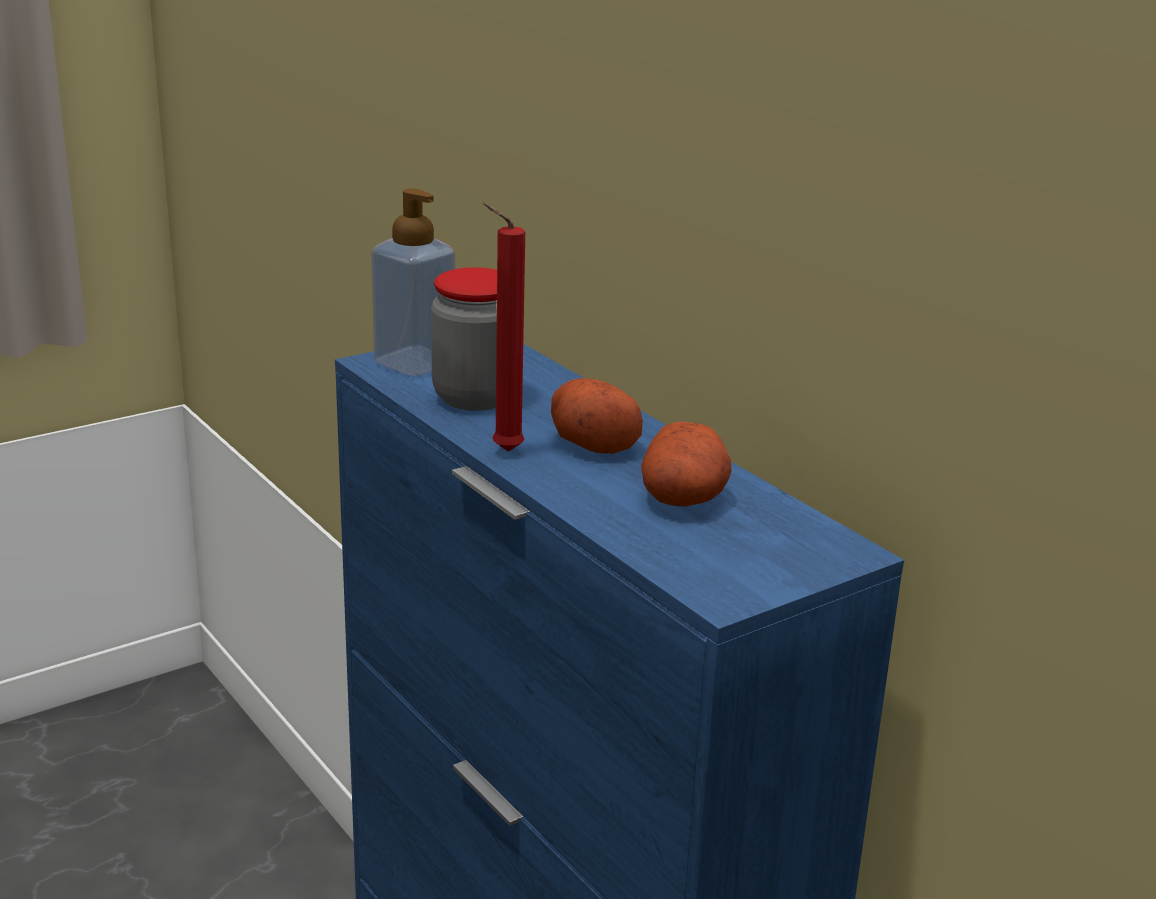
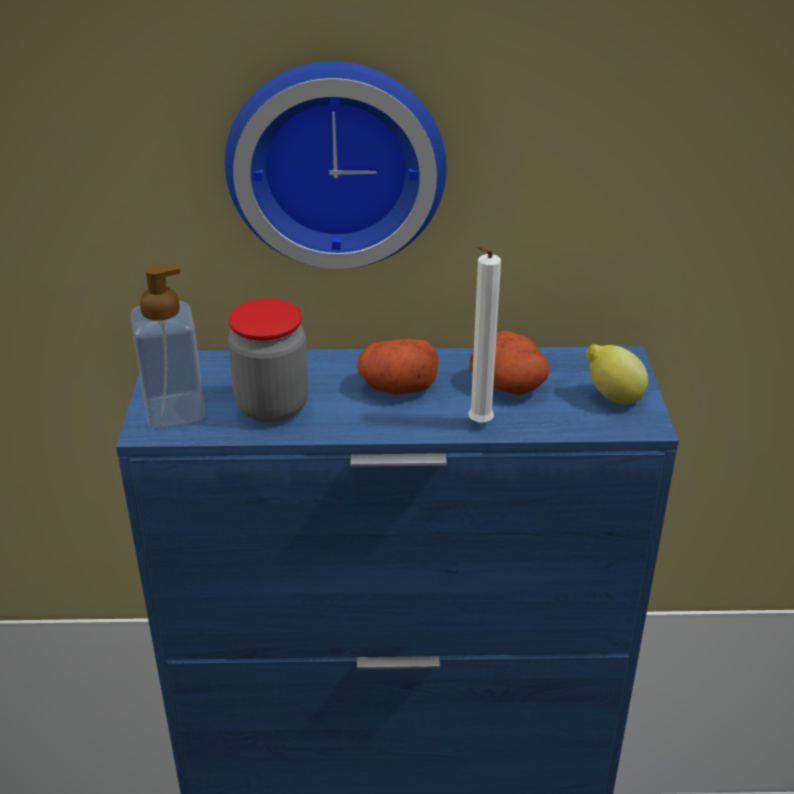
camera: 55 degrees left, 10 degrees up
(502, 451) = (374, 428): red candle -> none
(578, 500) = (477, 425): none -> white candle
(658, 162) = (336, 162): none -> wall clock
(748, 563) = (612, 397): none -> lemon

